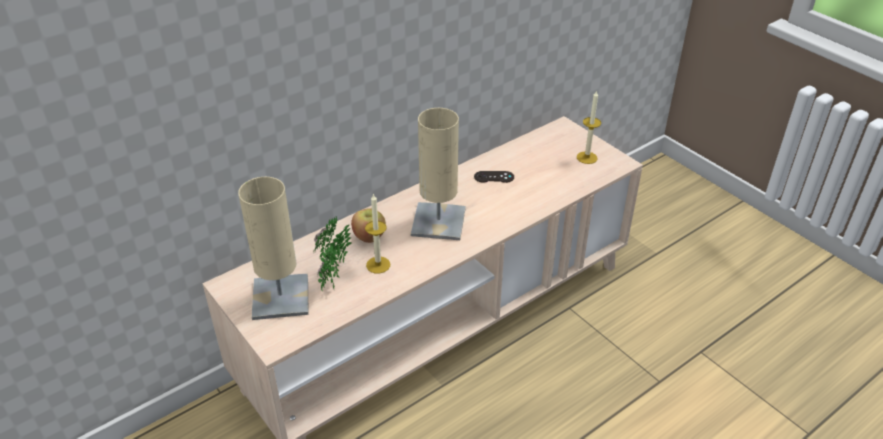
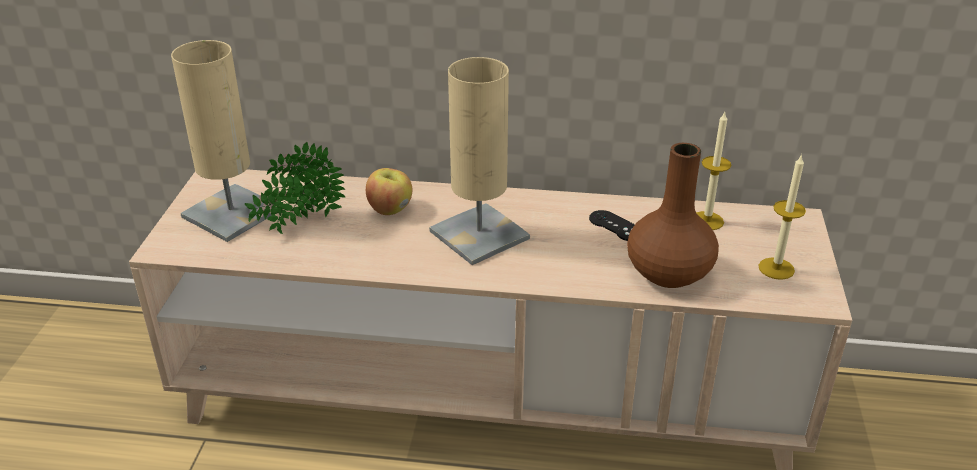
camera: 45 degrees right, 5 degrees down
(378, 265) = (355, 238): candle -> candle (707, 221)
(549, 187) = (667, 273): none -> brown vase

